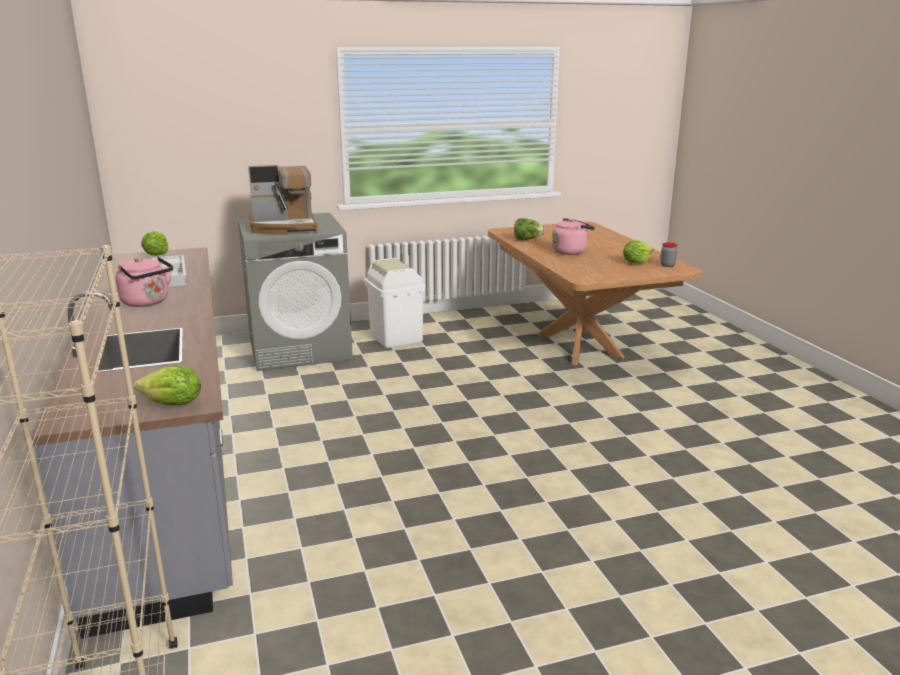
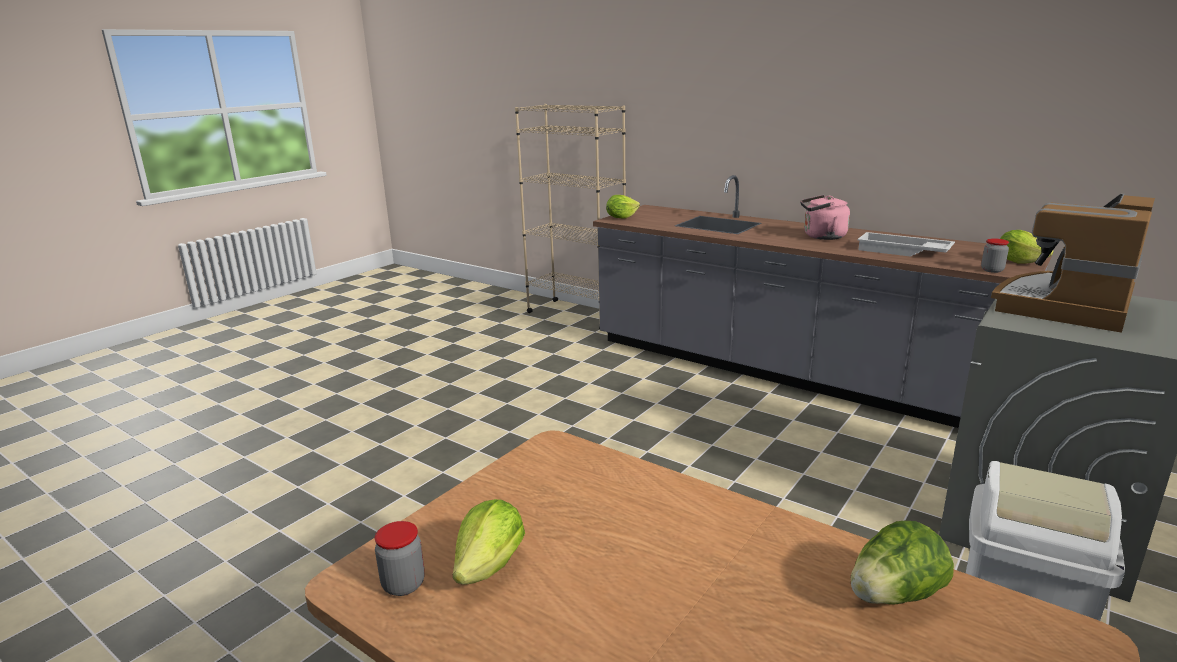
camera: 145 degrees right, 0 degrees up
(194, 255) = (992, 270): none -> jar
(571, 251) = (694, 562): pink kettle -> none

